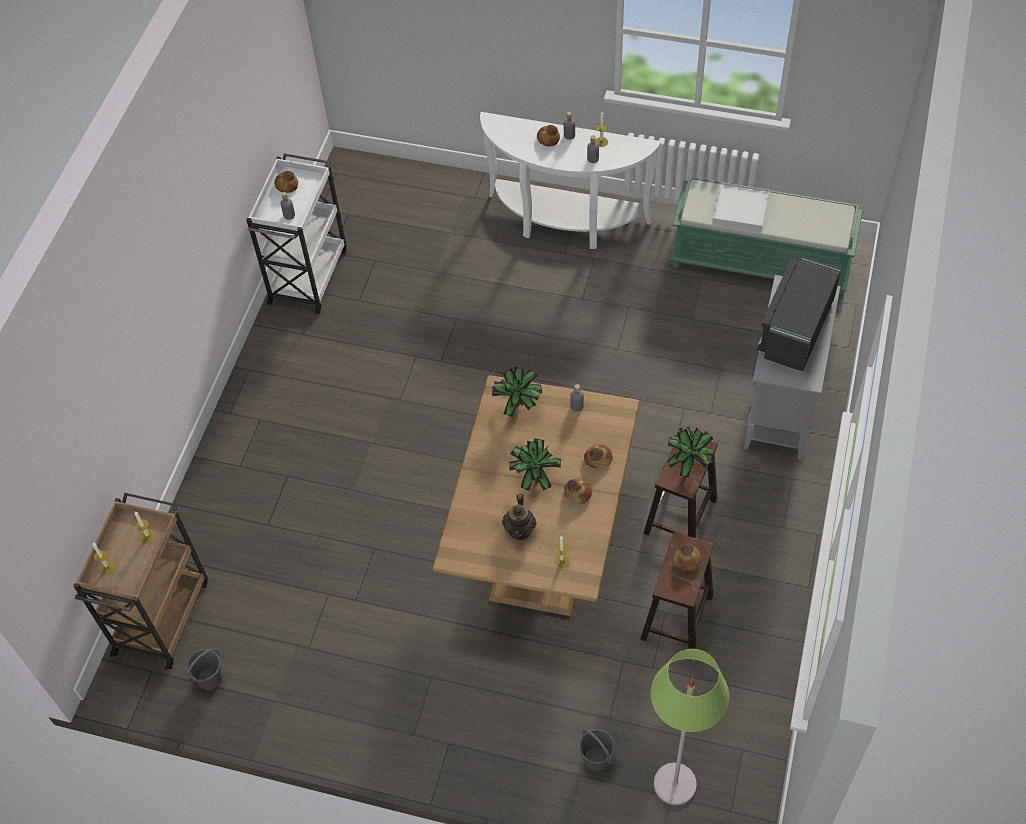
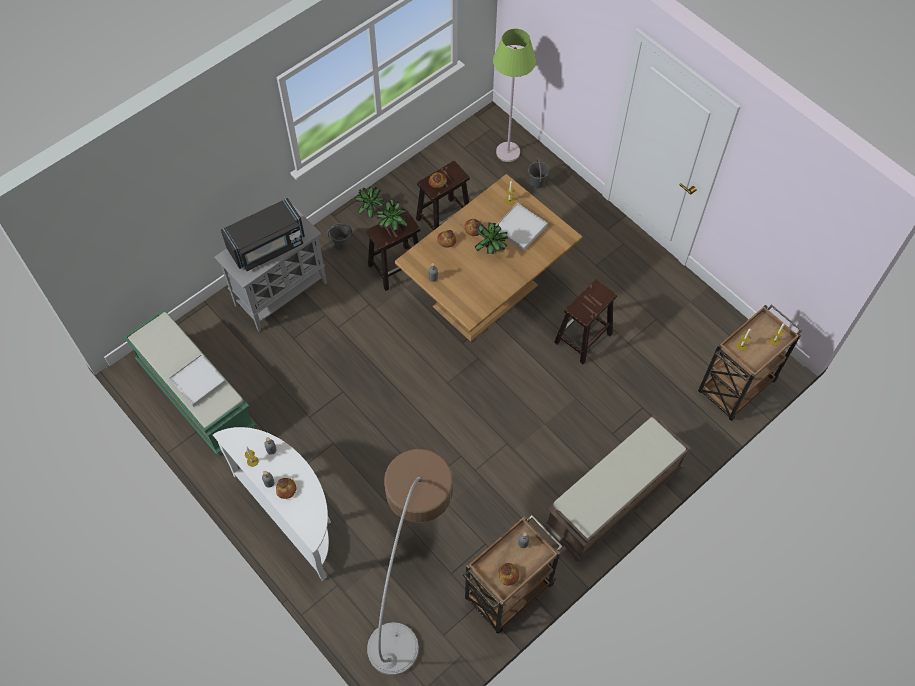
camera: 150 degrees left, 5 degrees up
(209, 678) = (722, 334): grey bucket -> grey bucket (341, 243)
(249, 409) = (612, 500): none -> brown bench
(308, 275) = (508, 593): white cart -> brown cart
(387, 565) = (582, 339): none -> brown stool
(408, 234) = (410, 581): none -> floor lamp
(519, 407) = (467, 297): potted plant -> potted plant (370, 211)
(520, 530) = (520, 228): teapot -> white tray

